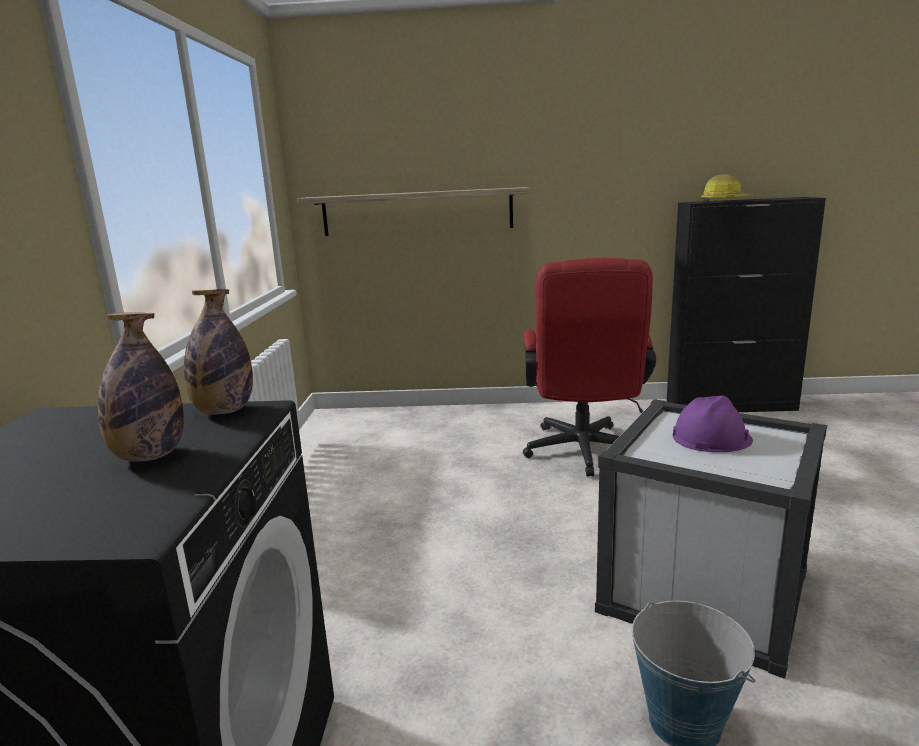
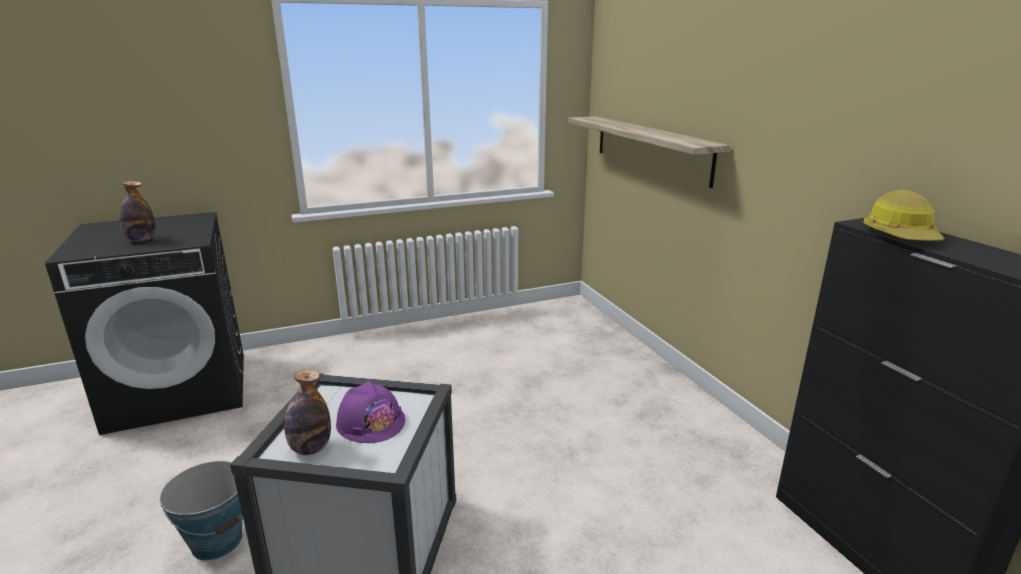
camera: 65 degrees right, 5 degrees up
(224, 411) = (195, 237): bottle -> bottle (310, 448)
(583, 454) = (593, 440): red office chair -> none

